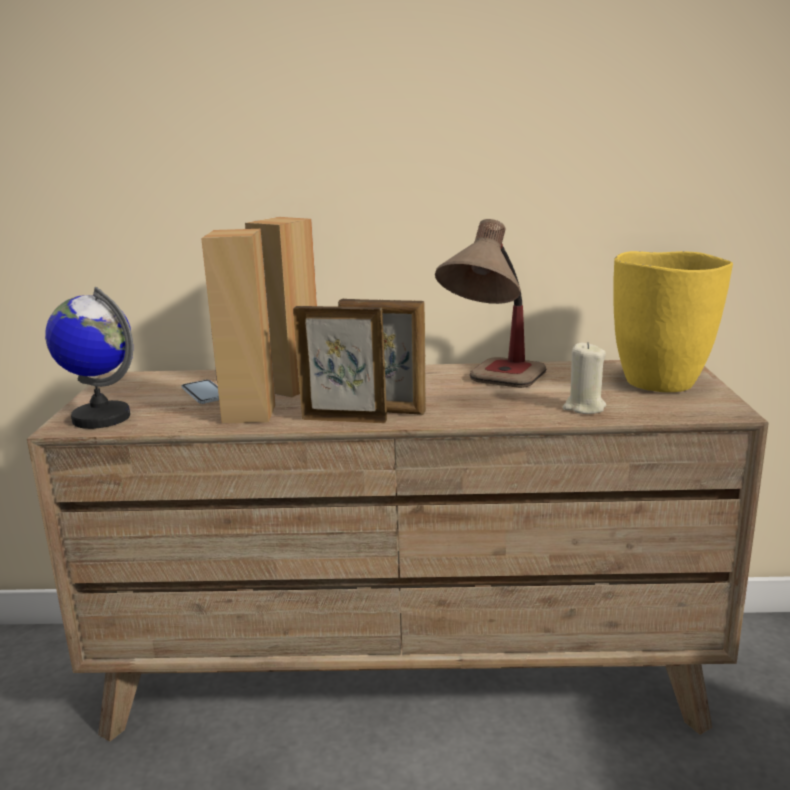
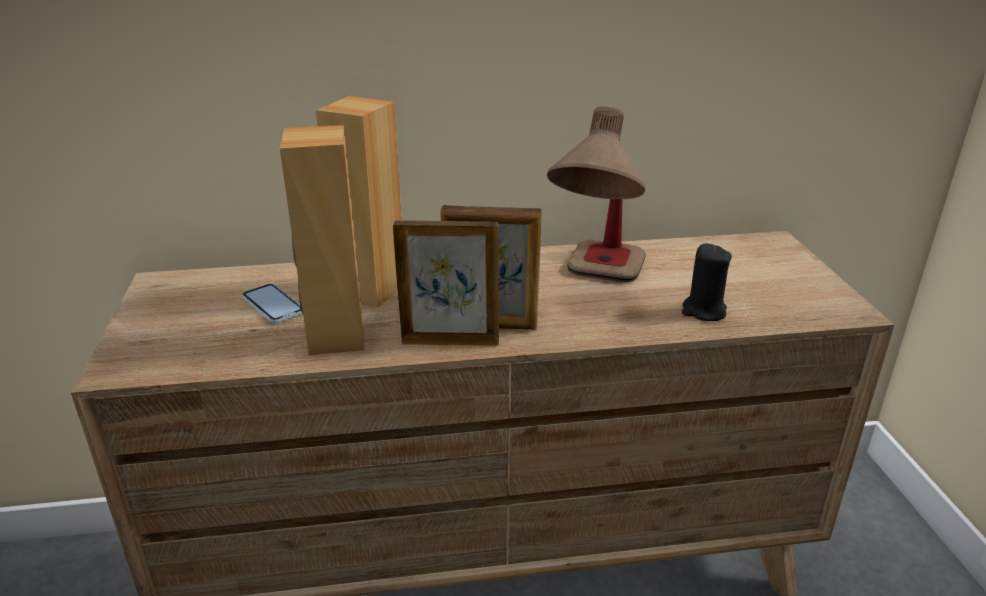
camera: 10 degrees left, 10 degrees up
(101, 418) = (157, 352): globe -> none
(584, 408) = (703, 311): beige candle -> black candle
(661, 382) = (767, 269): yellow vase -> none

